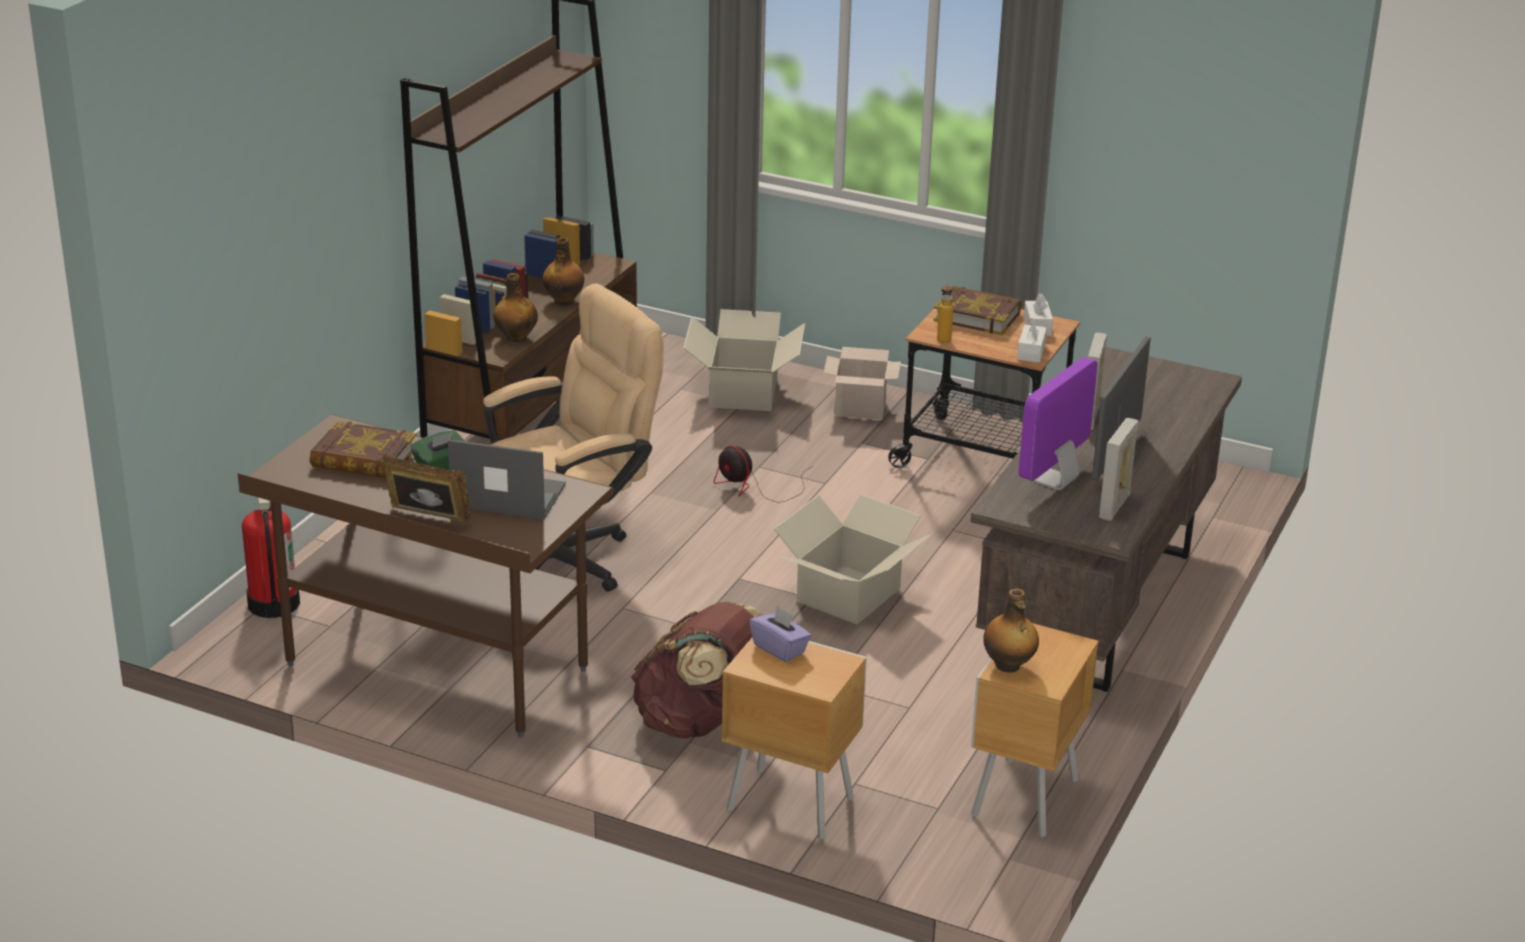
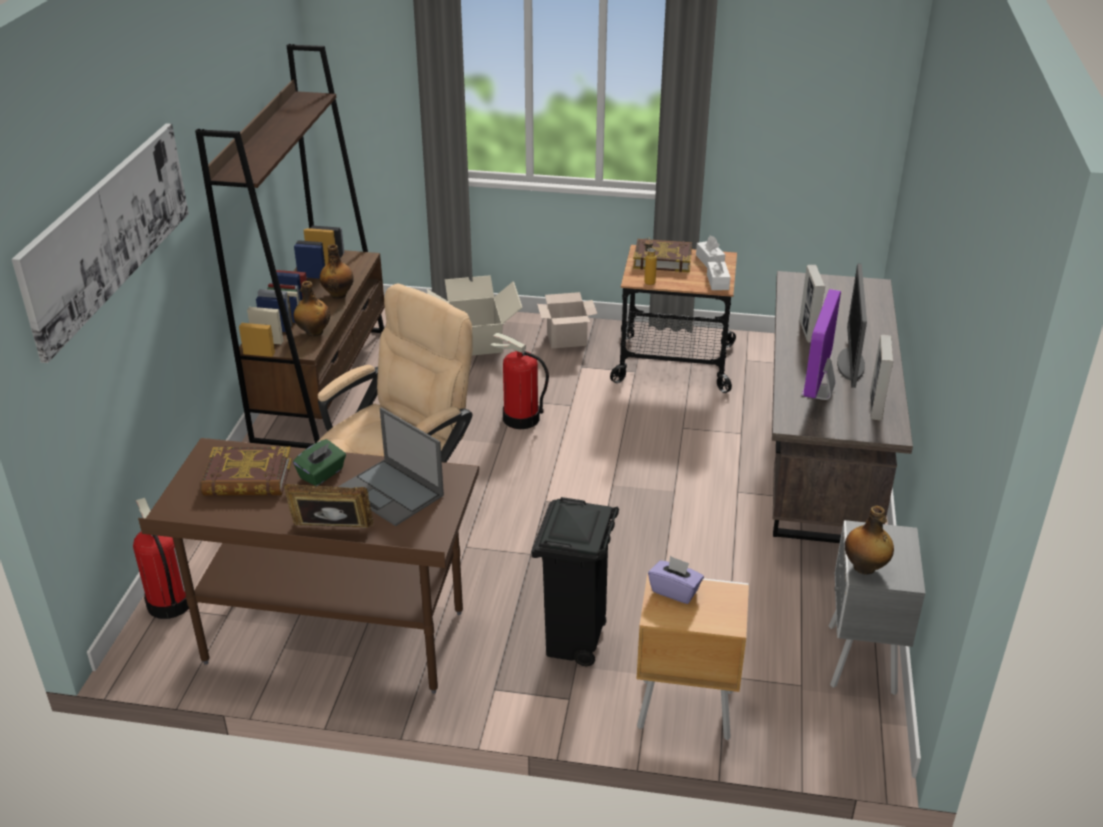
camera: 15 degrees left, 5 degrees up
(271, 174) = (107, 233): none -> picture
(507, 496) = (392, 492): laptop -> laptop turned 135 degrees counterclockwise
(698, 722) = (574, 644): brown backpack -> black trash can
(754, 487) = (520, 418): fan -> fire extinguisher
(849, 595) = (635, 499): cardboard box -> none
(1022, 800) = (860, 661): brown nightstand -> grey nightstand

